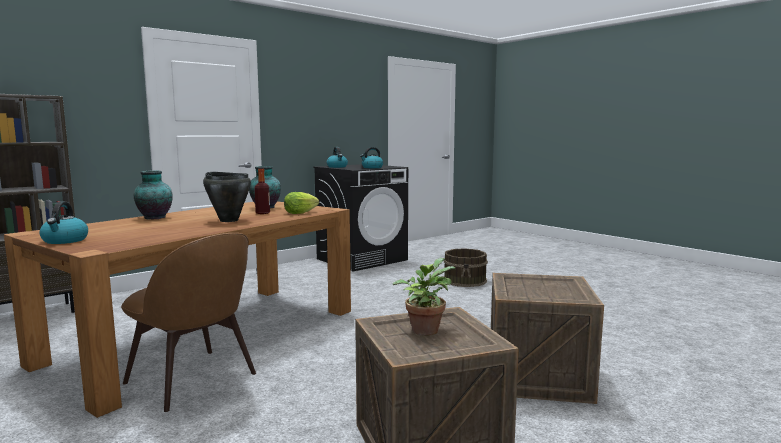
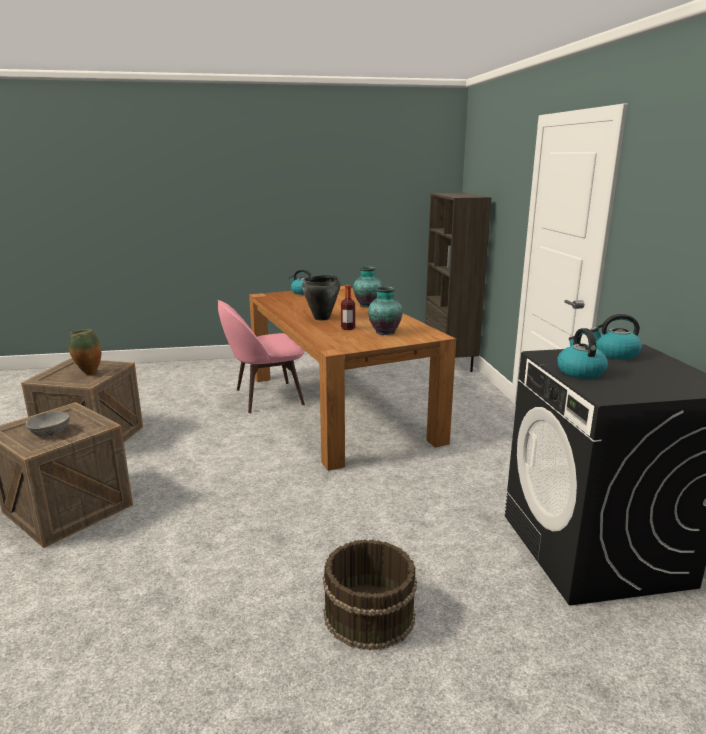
camera: 120 degrees right, 10 degrees up
(193, 380) = (265, 397): brown chair -> pink chair
(300, 213) = (327, 337): lettuce -> none
(425, 329) = (88, 374): potted plant -> vase
(546, 287) = (51, 432): none -> grey bowl

